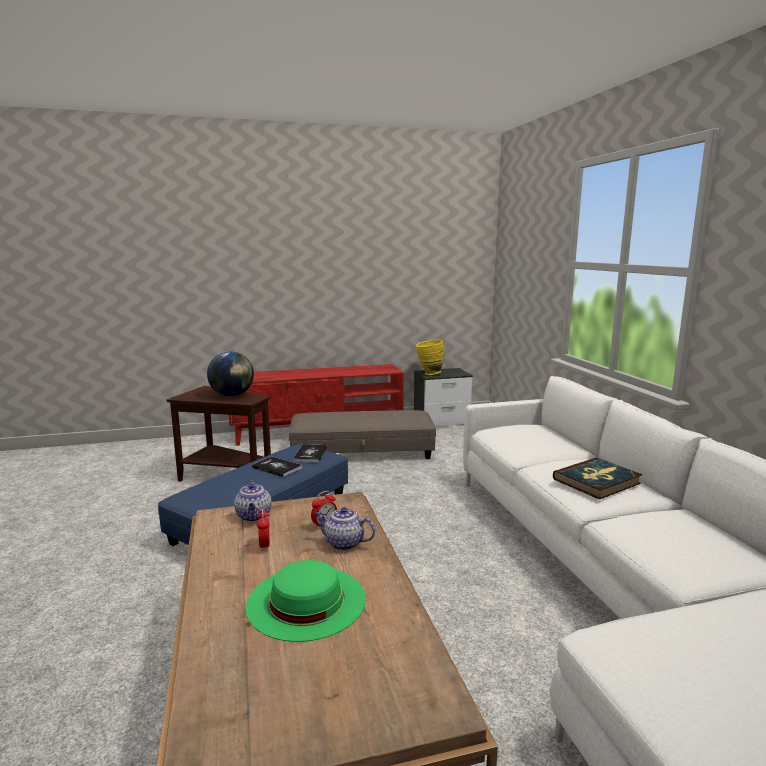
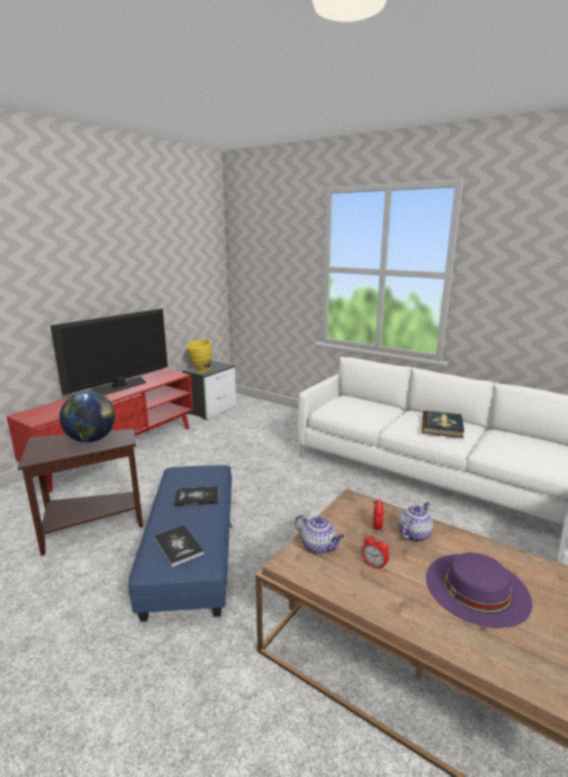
camera: 40 degrees left, 5 degrees up
(306, 601) = (477, 588): green hat -> purple hat
(310, 454) = (203, 473): book -> book (178, 546)
(330, 370) = (119, 386): none -> television
(343, 543) = (414, 534): teapot -> teapot turned 150 degrees clockwise
(362, 452) = (187, 456): grey ottoman -> none

